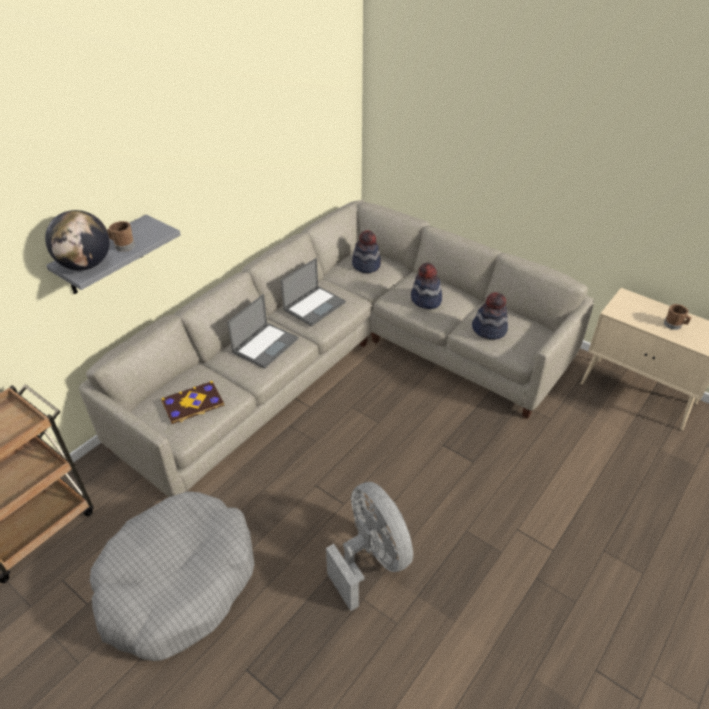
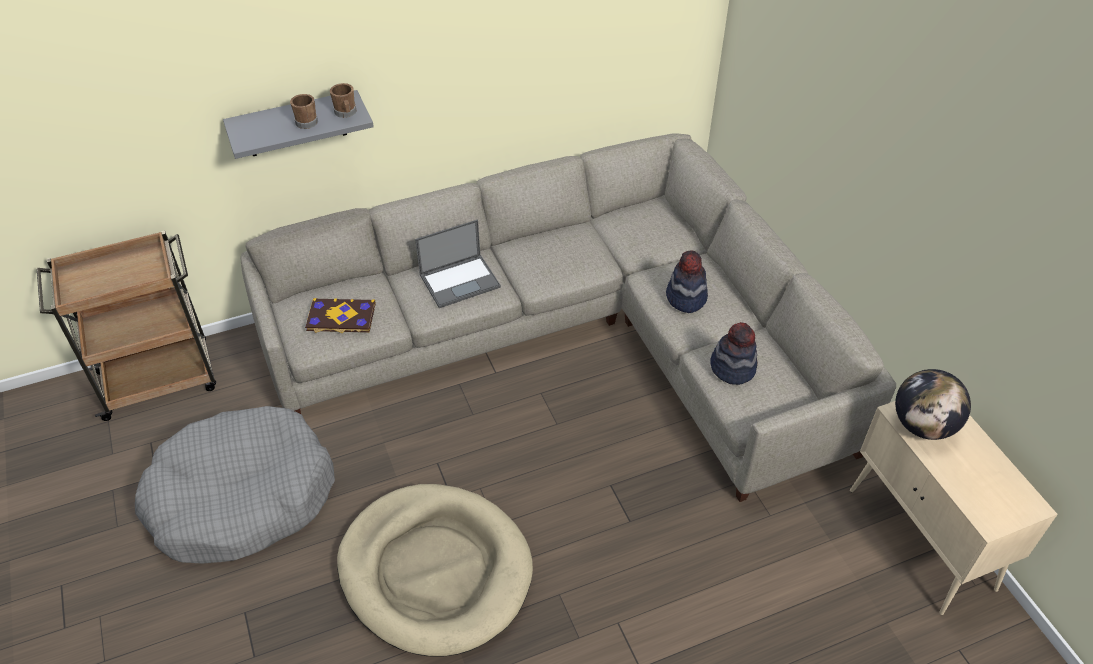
camera: 30 degrees right, 5 degrees up
(86, 265) = (255, 132): globe -> globe (922, 425)
(314, 305) = (549, 253): laptop -> none
(366, 265) = (651, 223): hat -> none
(371, 559) = (435, 571): grey fan -> beige dog bed
(674, 325) = (968, 467): brown mug -> brown mug (346, 113)

